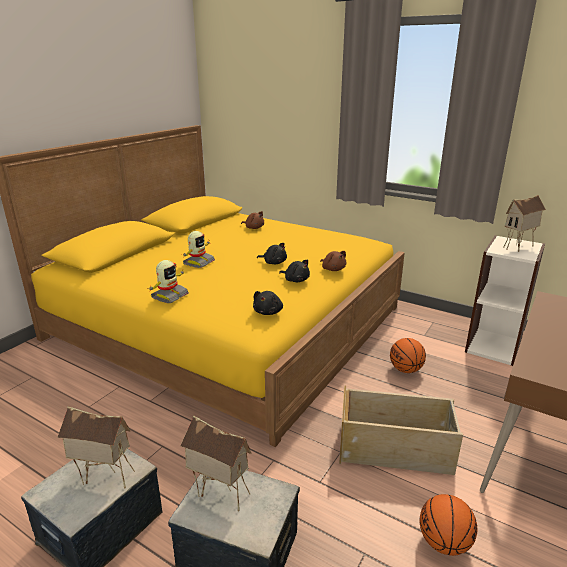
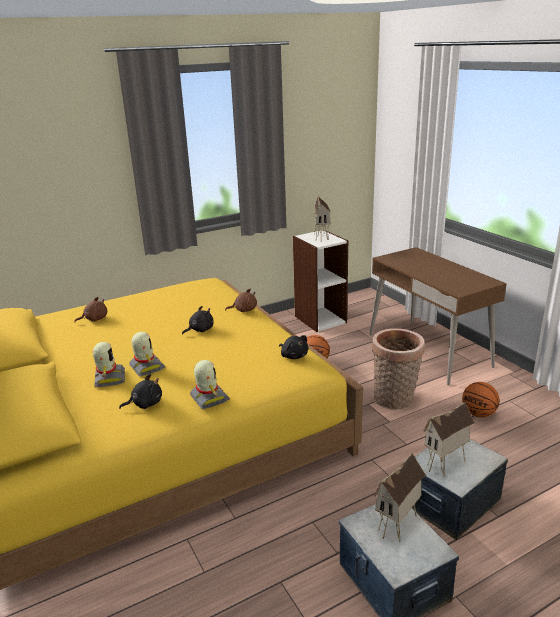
camera: 60 degrees left, 0 degrees up
(174, 256) = (109, 379): none -> toy robot
(296, 280) = (248, 330): black plush toy -> black plush toy (145, 404)
(395, 449) = (394, 400): beige storage box -> basket

